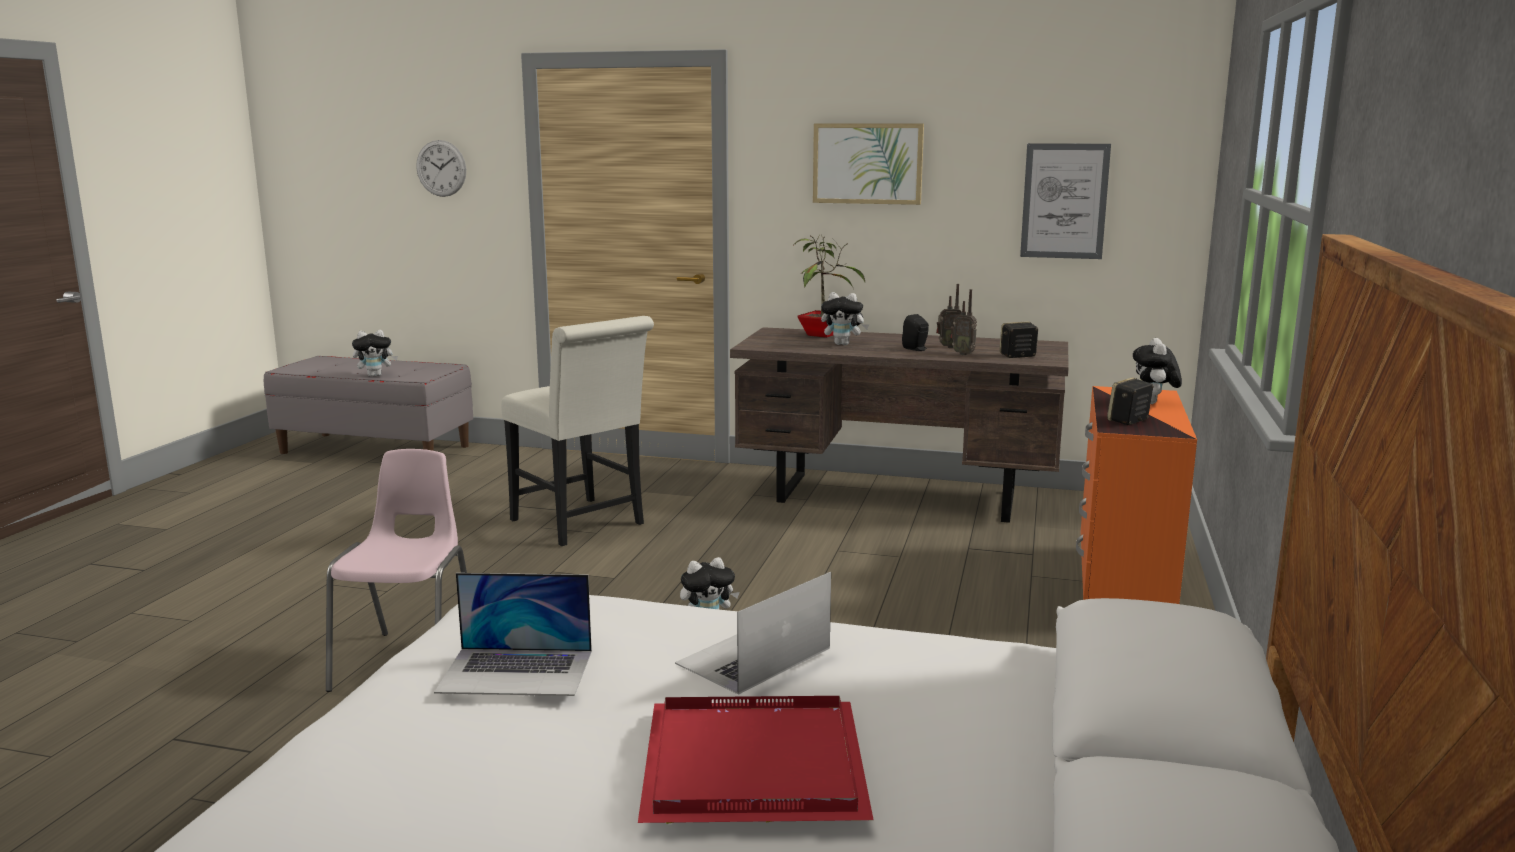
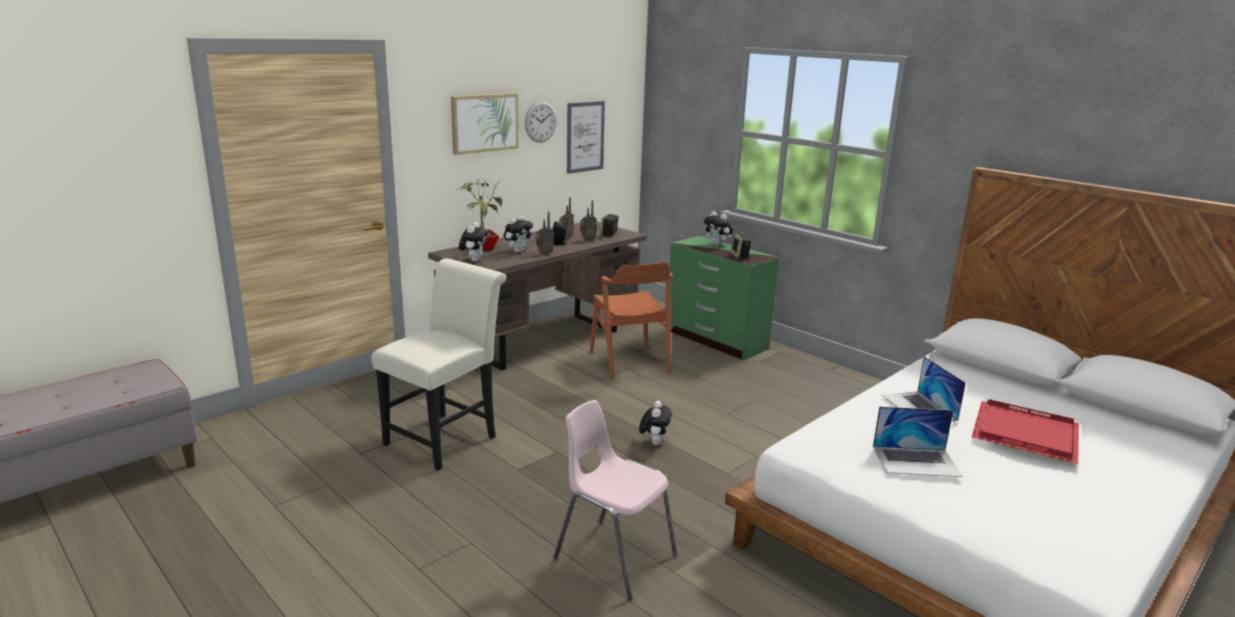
camera: 60 degrees left, 5 degrees up
(376, 375) = (108, 400): plush toy -> plush toy (474, 260)
(441, 168) = (94, 162): wall clock -> wall clock (540, 121)
(516, 671) = (916, 461): laptop -> laptop turned 60 degrees clockwise
(582, 524) = (446, 437): white chair -> white chair turned 45 degrees counterclockwise
(857, 352) = (544, 254): none -> radio
(923, 552) = (629, 362): none -> brown chair
(1122, 585) = (716, 340): orange dresser -> green dresser

